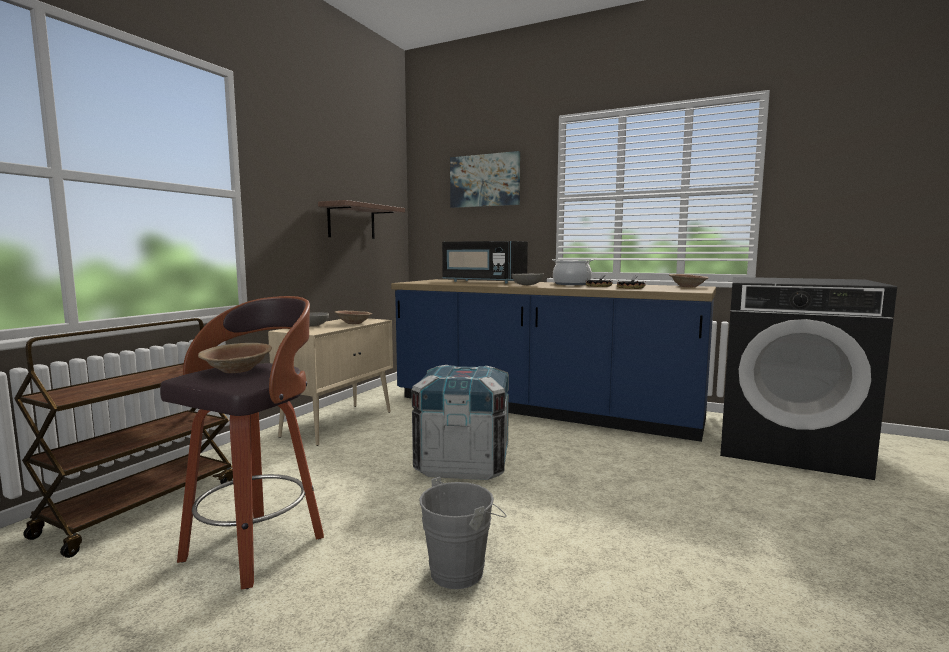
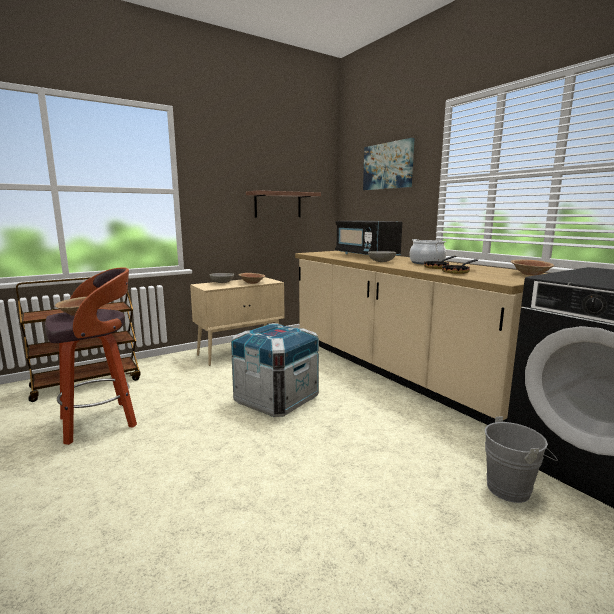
camera: 30 degrees right, 5 degrees up
(462, 570) = (172, 475): grey bucket -> grey bucket (513, 488)
(542, 409) = (396, 369): blue counter -> beige counter

